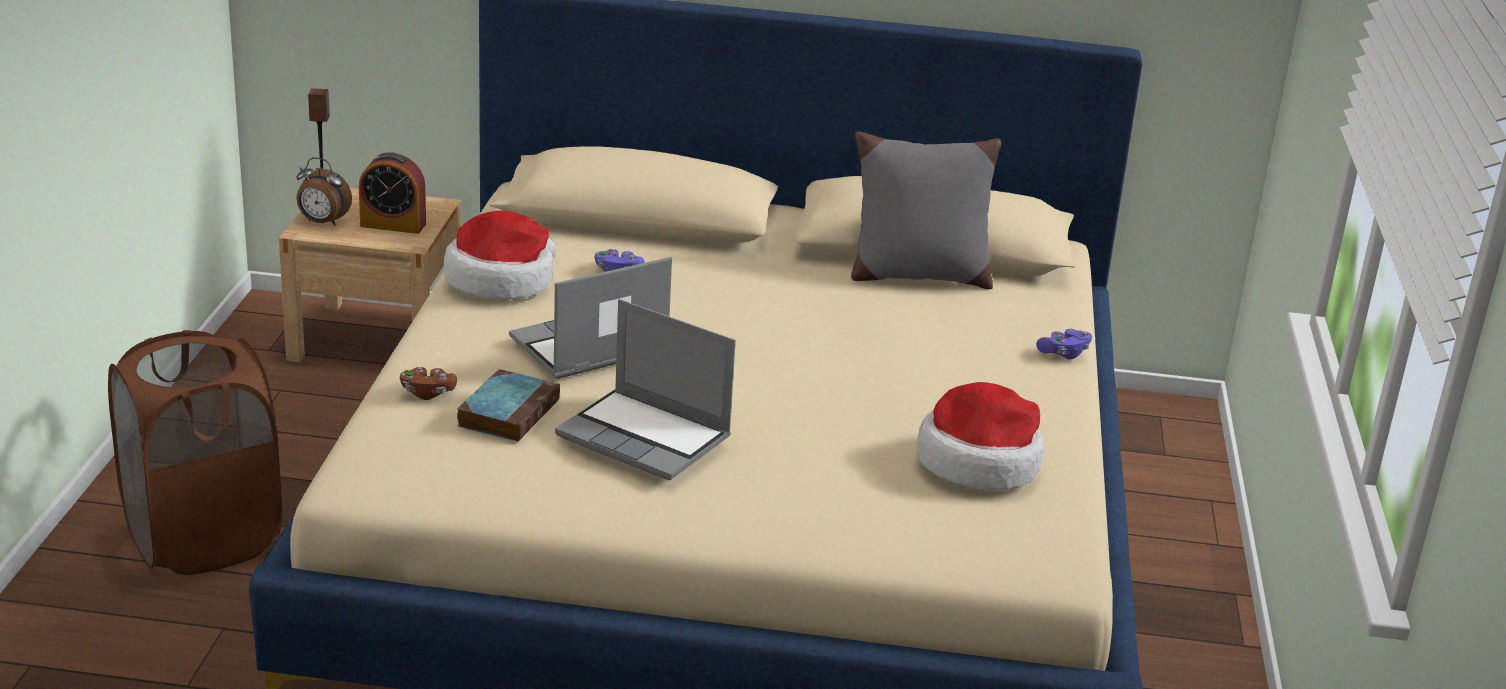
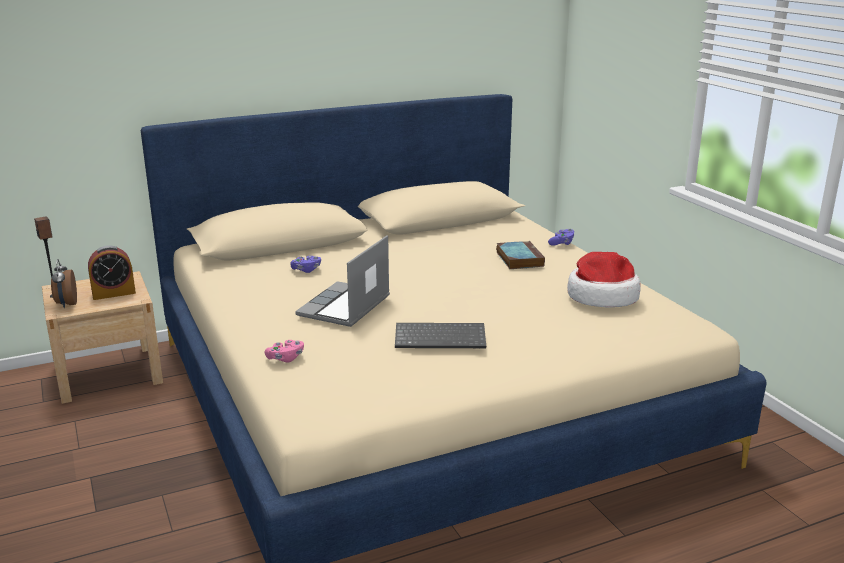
camera: 30 degrees left, 5 degrees down
(203, 538) = (113, 524): brown laundry basket -> none
(323, 222) = (66, 304): alarm clock -> alarm clock turned 90 degrees clockwise
(427, 393) = (285, 358): brown game controller -> pink game controller
(501, 280) = (247, 291): hat -> none
(509, 411) = (351, 350): book -> book (518, 259)
(646, 437) = (441, 337): laptop -> keyboard
(917, 275) = (452, 231): grey pillow -> none

